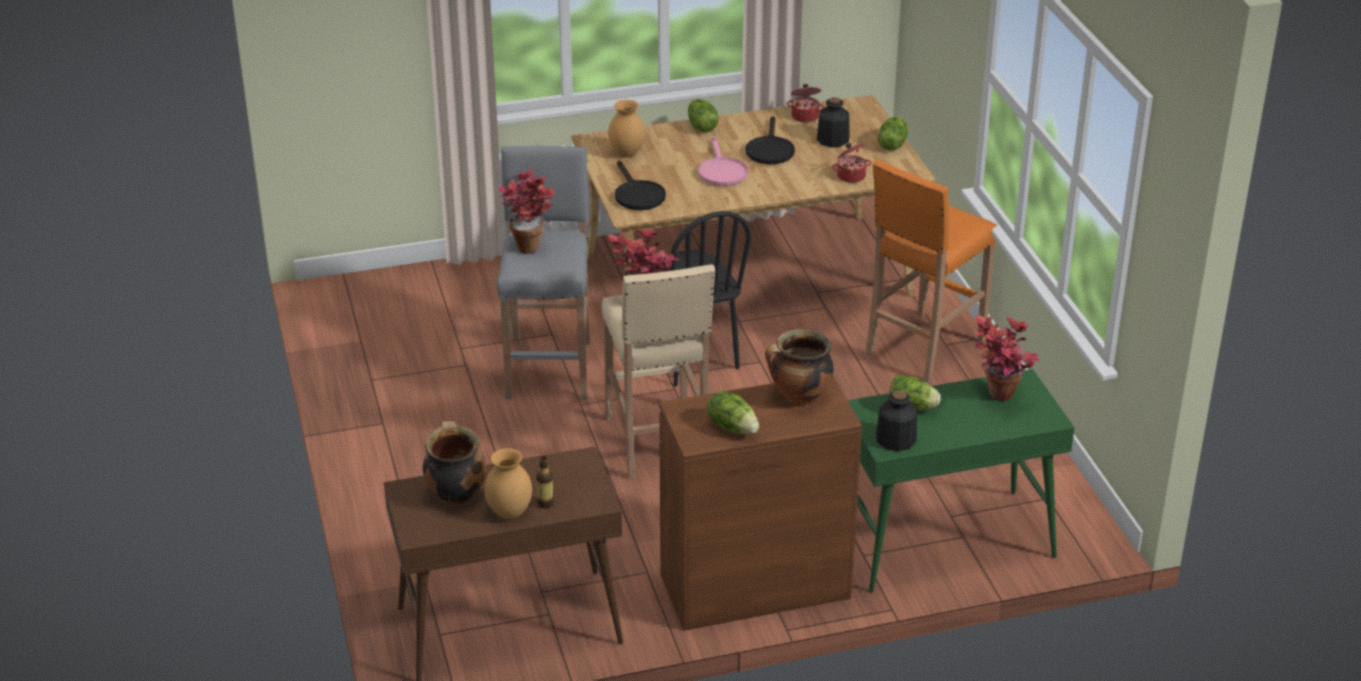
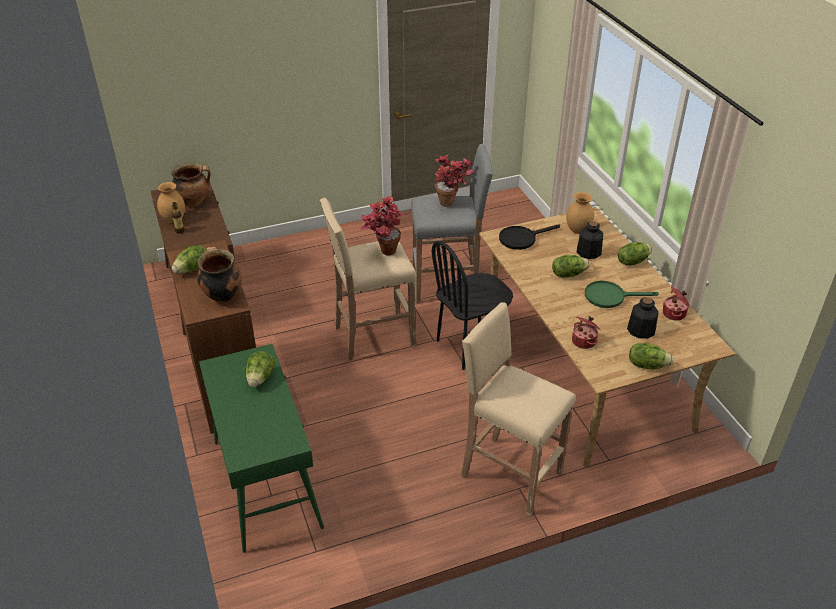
camera: 85 degrees right, 5 degrees up
(721, 171) = (568, 274): pink frying pan -> lettuce
(769, 150) = (610, 296): black frying pan -> green frying pan
(895, 440) = (223, 370): bottle -> bottle (588, 252)
(923, 348) = (509, 473): orange stool -> beige stool
(999, 400) = (268, 428): potted plant -> none

